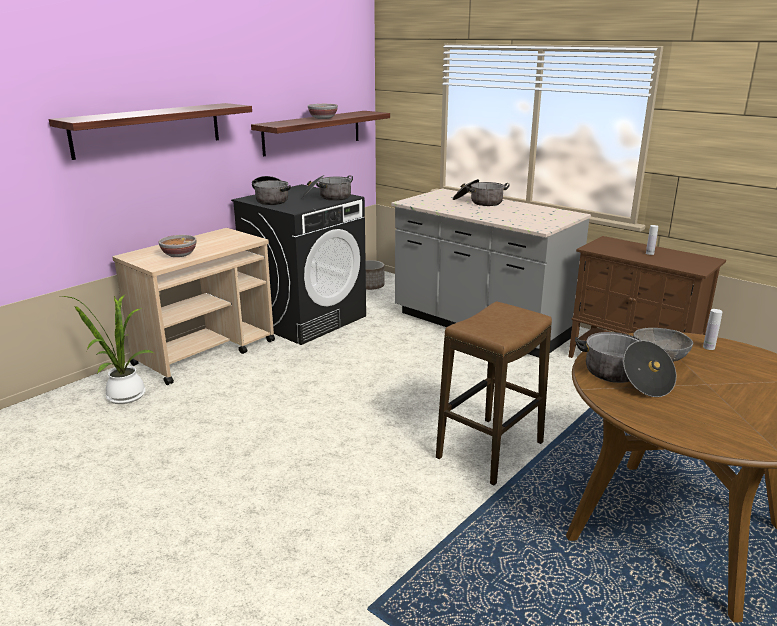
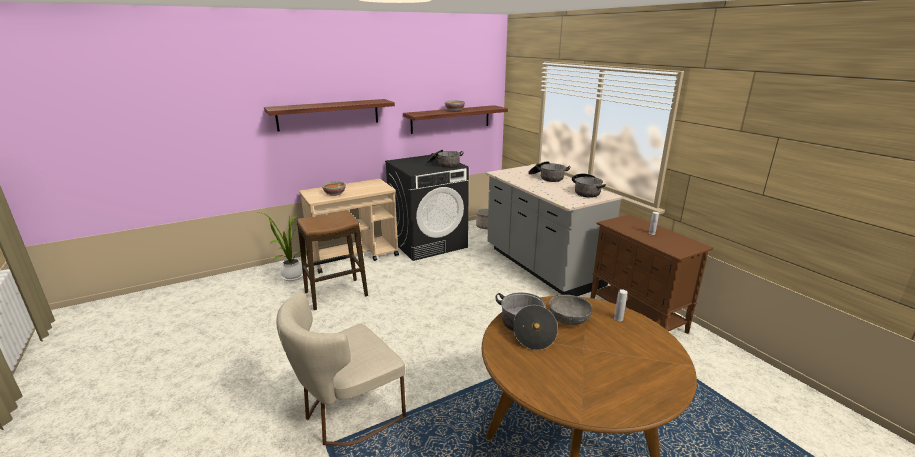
camera: 20 degrees right, 0 degrees up
(271, 200) = (407, 163): cooking pot -> cooking pot (586, 192)
(365, 561) = (347, 414): none -> beige chair
(490, 450) = (480, 359): stool -> stool (336, 294)

